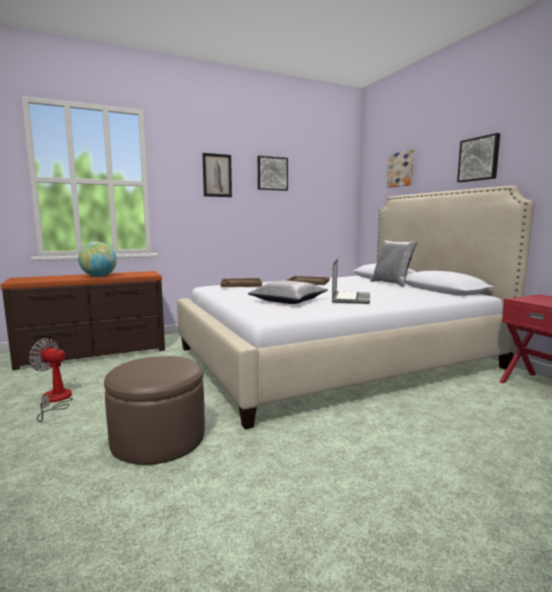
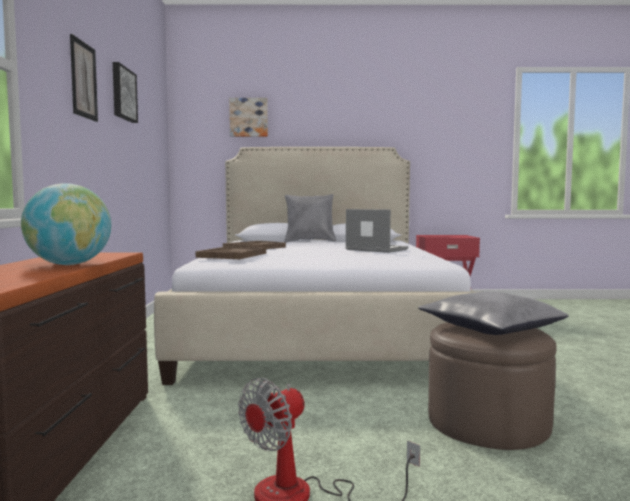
camera: 65 degrees left, 5 degrees down
(287, 301) = (361, 257): grey pillow -> grey pillow (490, 327)
(479, 159) = (349, 120): picture -> none

